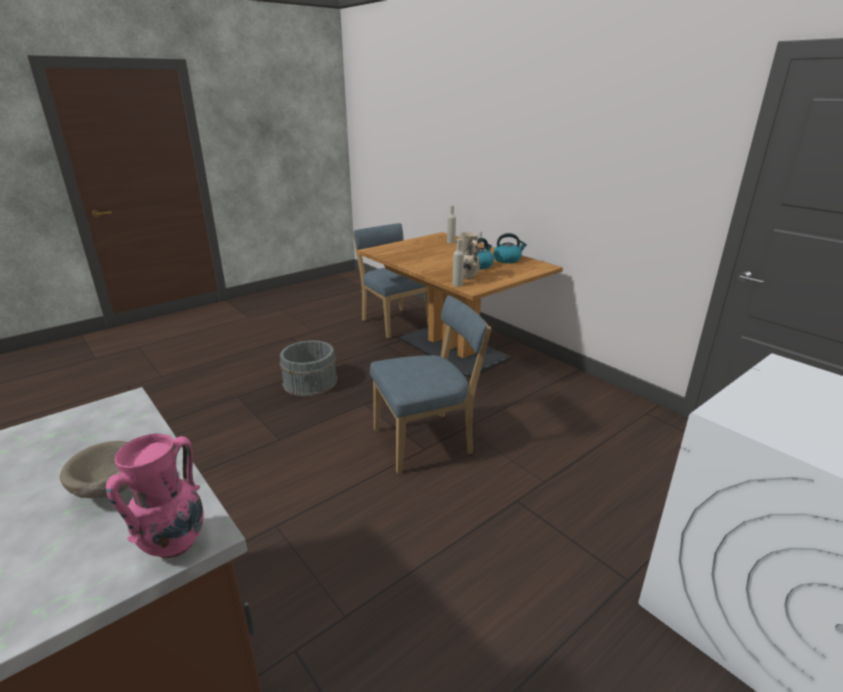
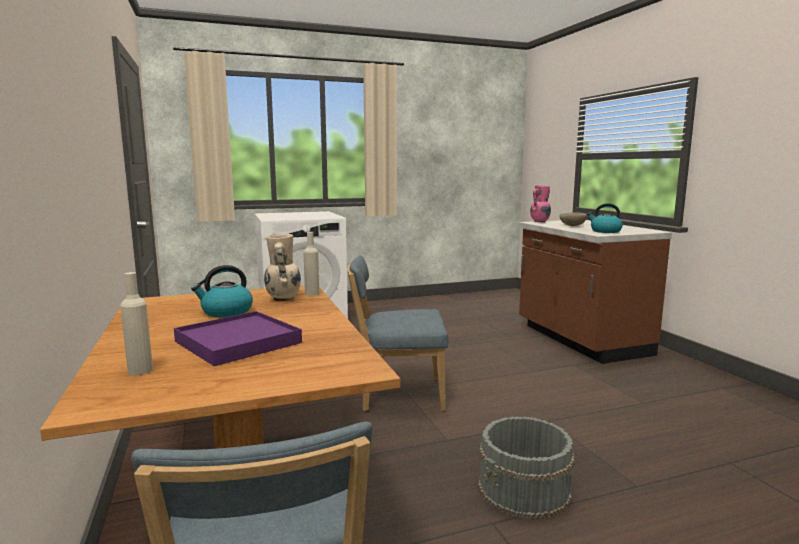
camera: 160 degrees left, 15 degrees down
(438, 253) = (238, 342): none -> purple tray
(507, 259) = (160, 315): kettle -> kettle (605, 231)

